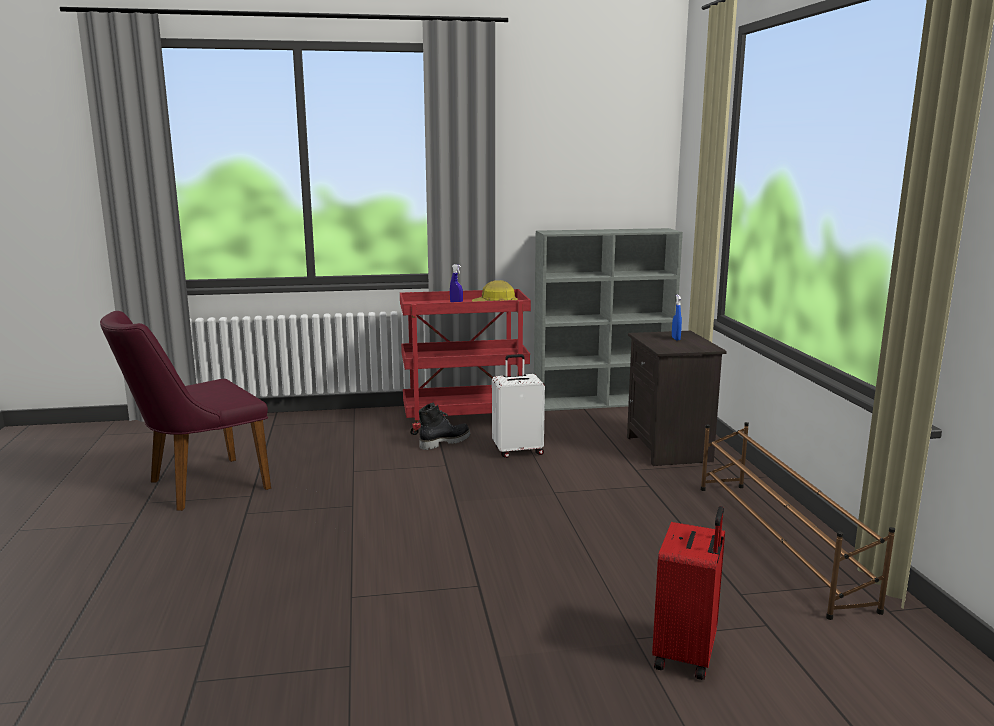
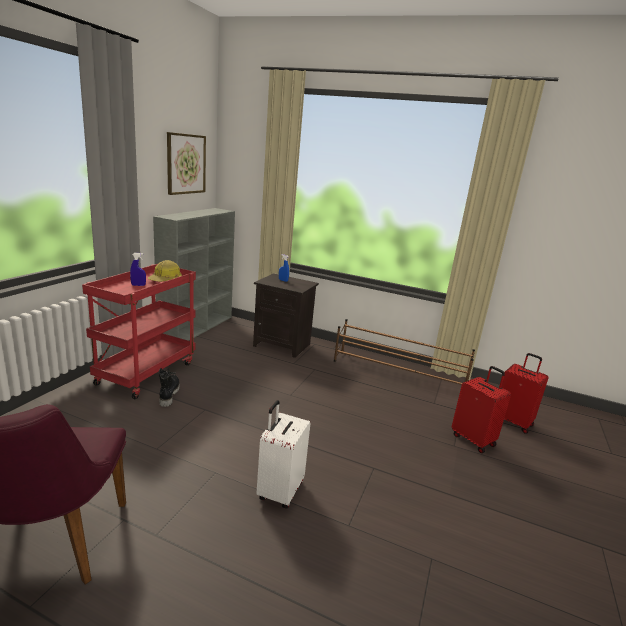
camera: 60 degrees left, 5 degrees up
(518, 451) = (222, 379): white suitcase -> white suitcase (279, 491)
(606, 163) = (186, 164): none -> picture
(840, 692) = (513, 422): none -> red suitcase

